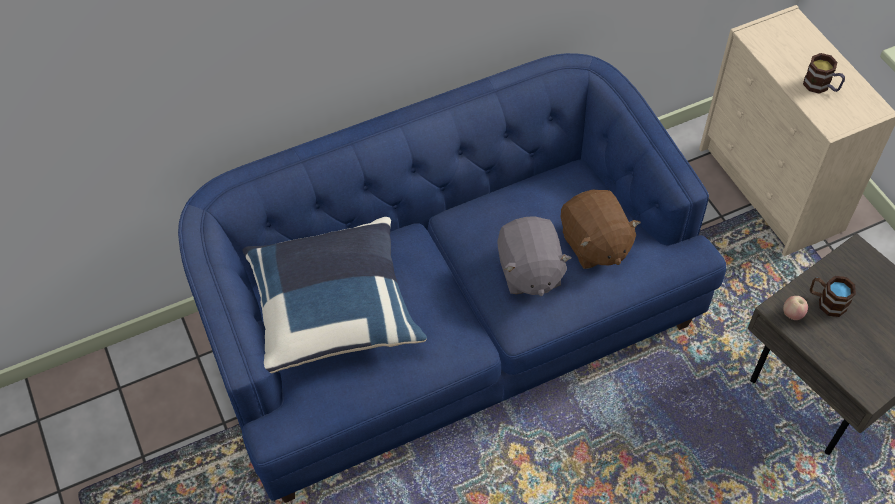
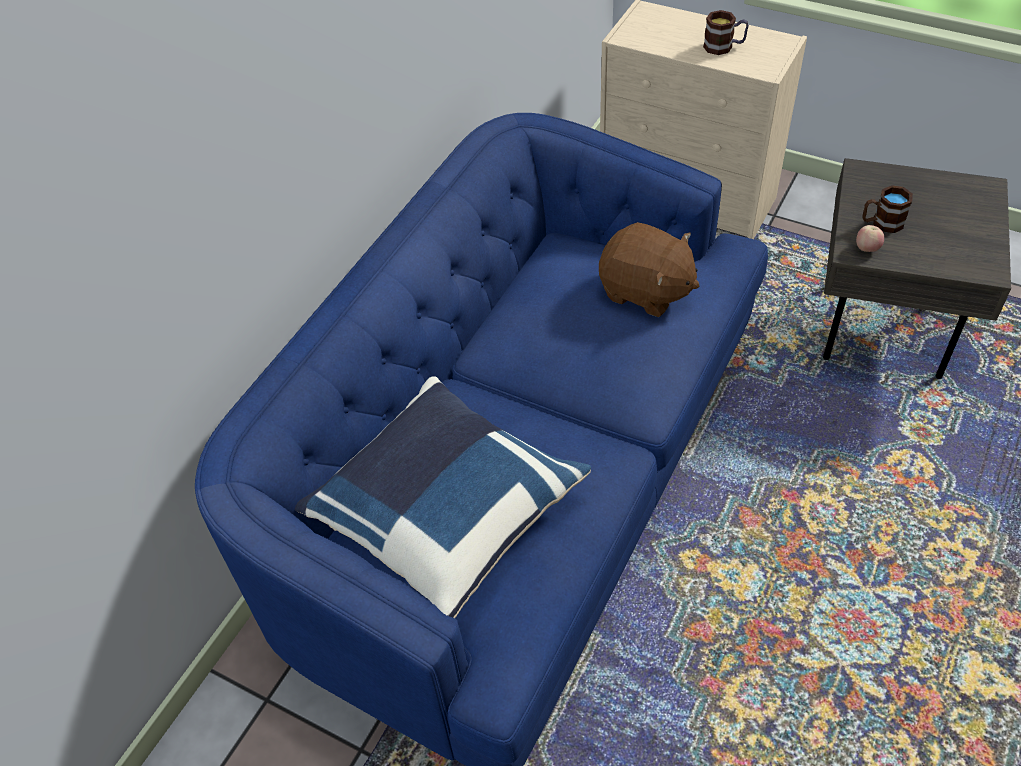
camera: 35 degrees left, 5 degrees down
(529, 271) = (609, 351): grey plush toy -> none

